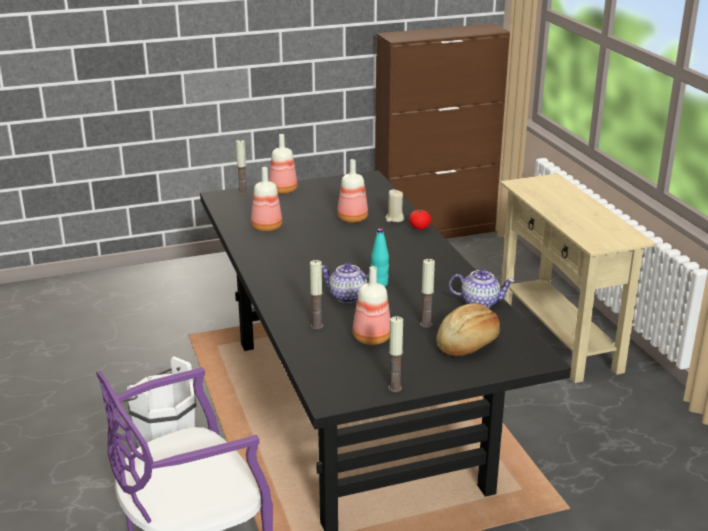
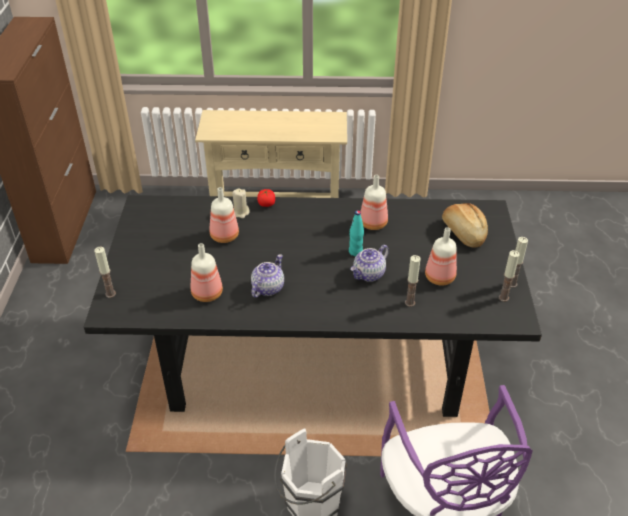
camera: 70 degrees left, 15 degrees up
(283, 191) = (129, 265): bottle -> bottle (374, 224)
(426, 324) = (429, 245): candle -> candle (503, 298)
(480, 302) = (407, 211): teapot -> teapot (267, 287)

